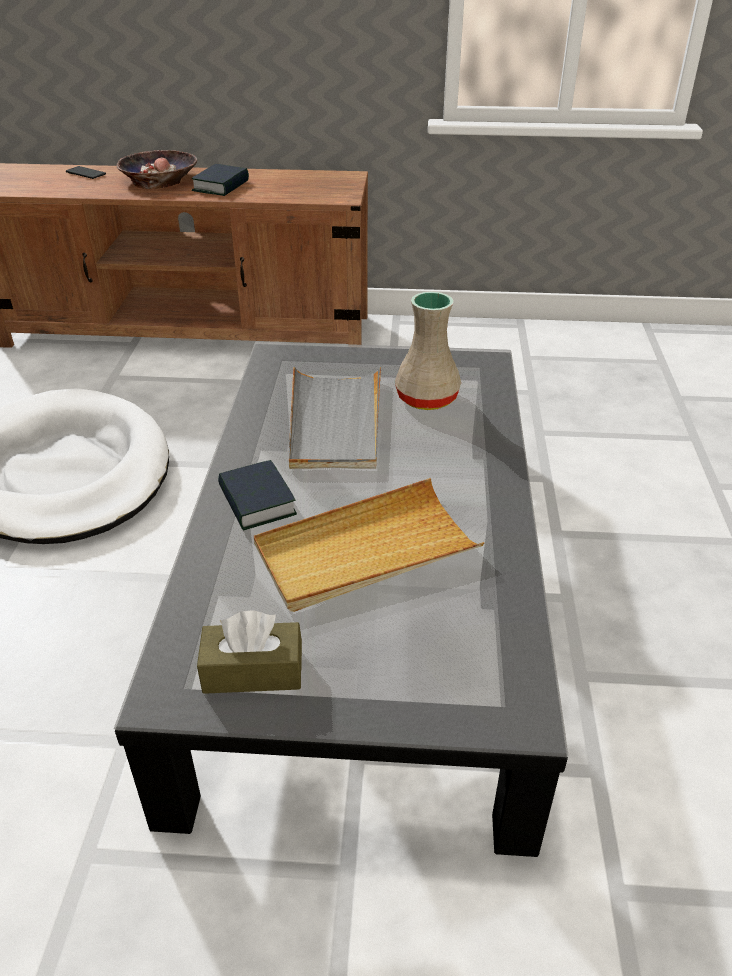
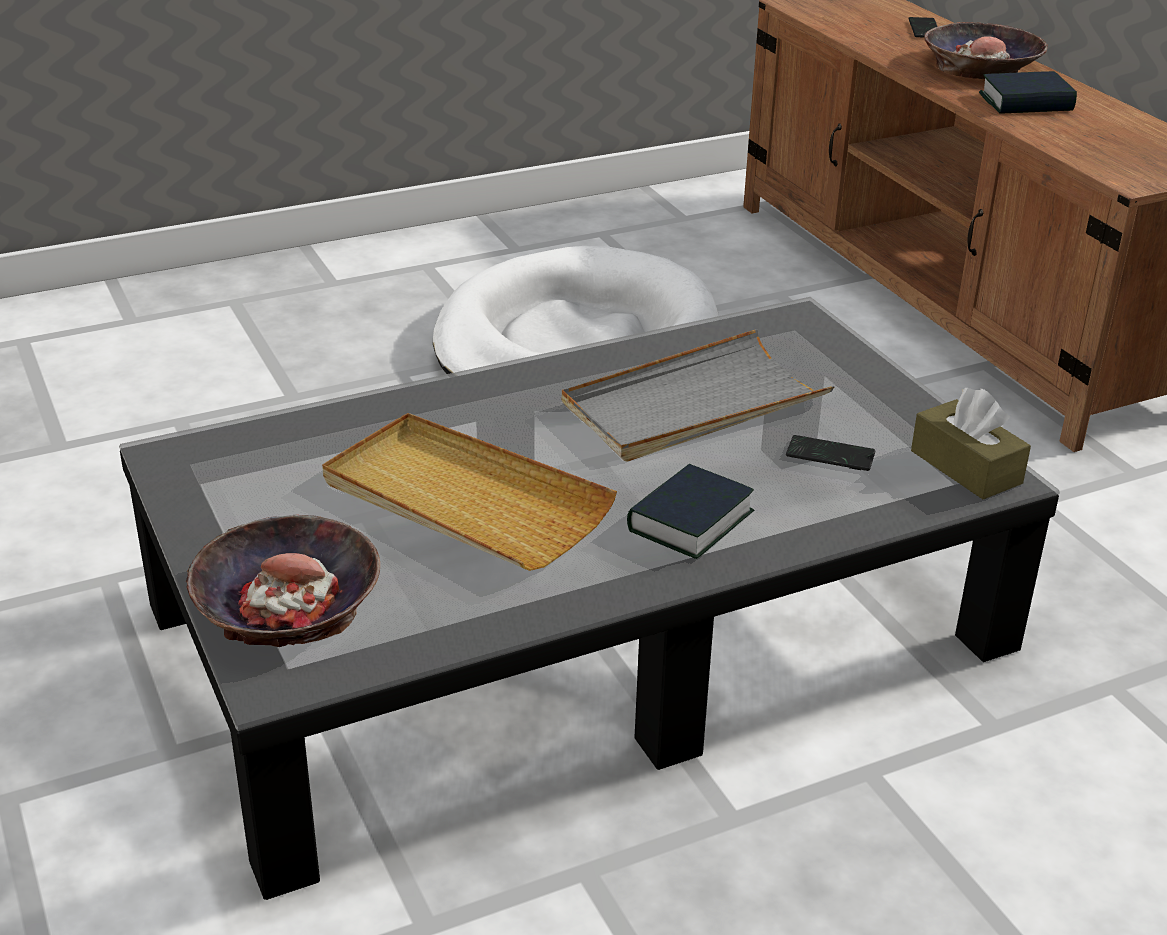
camera: 60 degrees right, 5 degrees down
(253, 671) = (229, 490): brown tissue box -> brown tissue box (966, 467)
(257, 502) = (486, 406): book -> book (690, 521)
(428, 398) = (830, 455): beige vase -> phone
(434, 681) = (286, 604): none -> bowl

